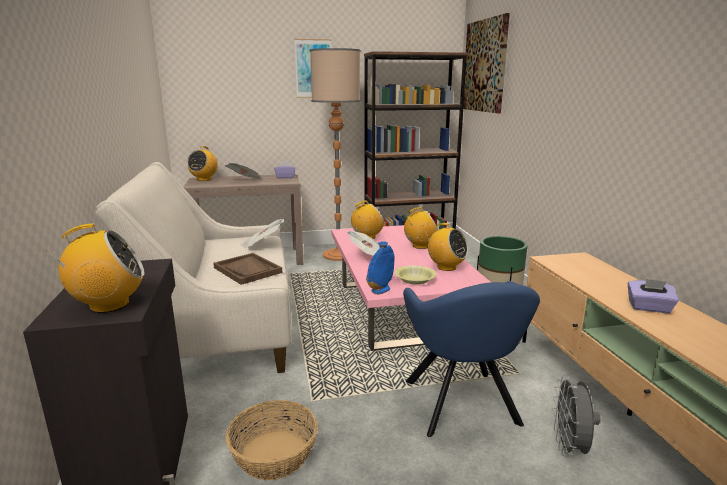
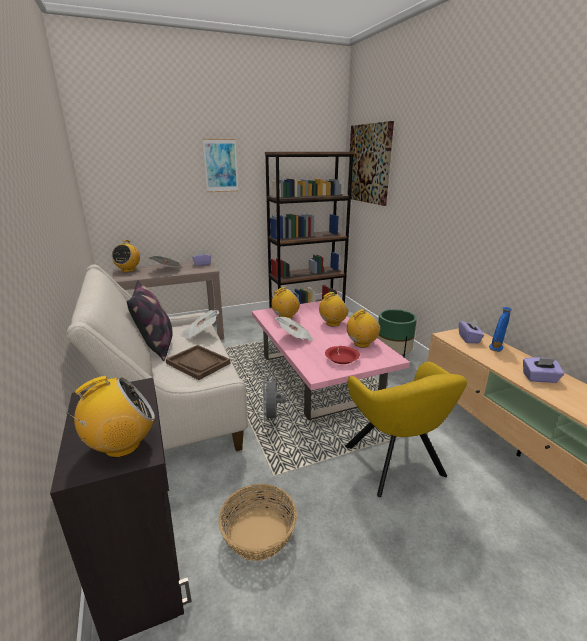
camera: 10 degrees left, 5 degrees up
(211, 253) = (157, 346): none -> pillow
(338, 255) = (251, 327): floor lamp -> none
(380, 290) = (318, 373): blue vase -> blue vase (496, 348)
(415, 280) = (342, 359): yellow bowl -> red bowl
(446, 267) = (361, 344): radio -> radio turned 60 degrees counterclockwise
(462, 407) = (396, 465): blue armchair -> yellow armchair
(569, 447) = (486, 491): grey fan -> grey fan (272, 418)
(576, 264) = (469, 339): none -> purple tissue box

